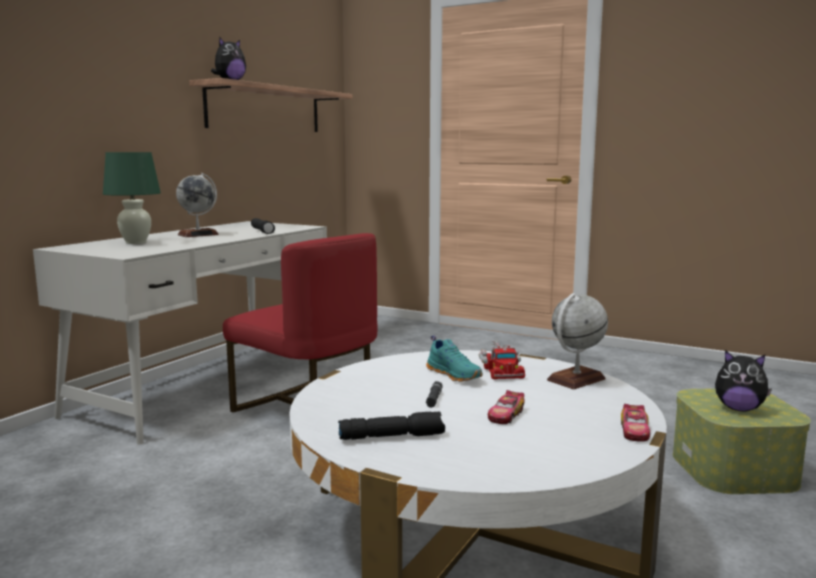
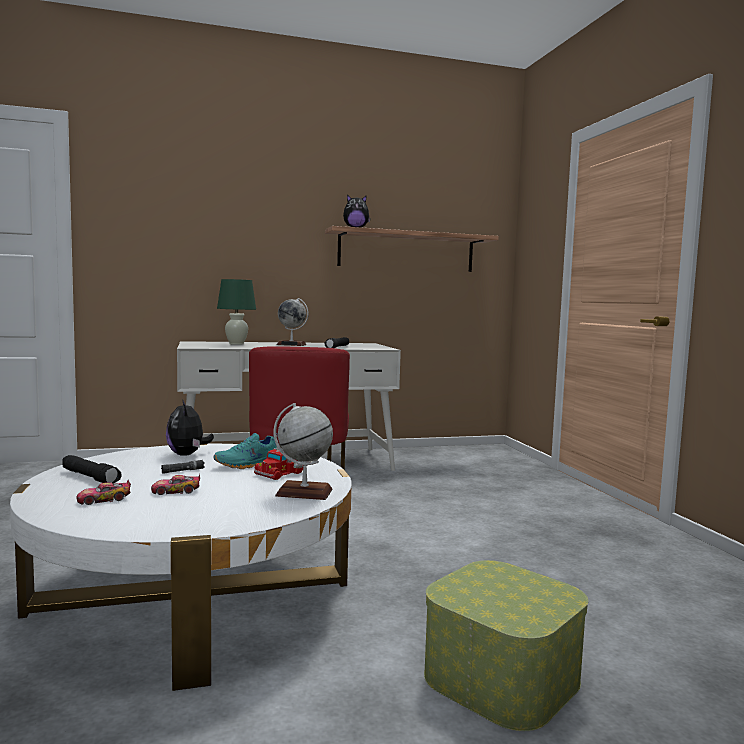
camera: 45 degrees right, 5 degrees down
(455, 375) = (247, 465): turquoise shoe -> turquoise shoe turned 45 degrees clockwise
(634, 431) = (196, 528): toy car -> toy car (103, 499)
(739, 409) = (493, 594): plush toy -> plush toy (187, 455)

